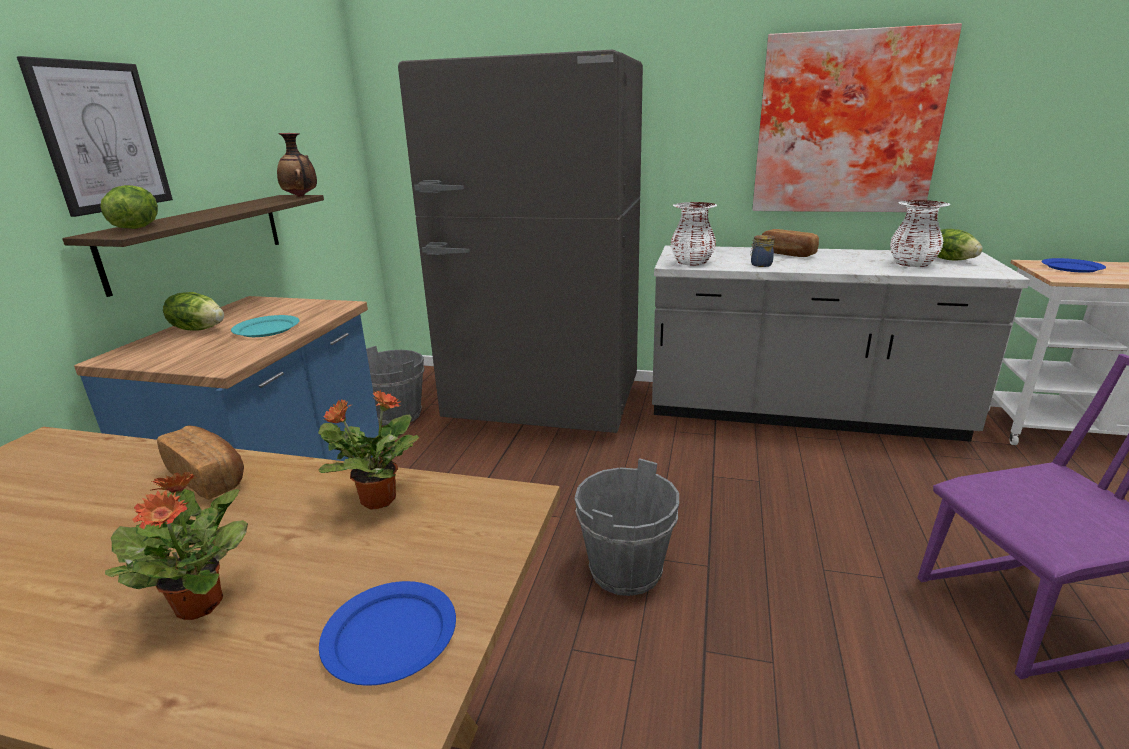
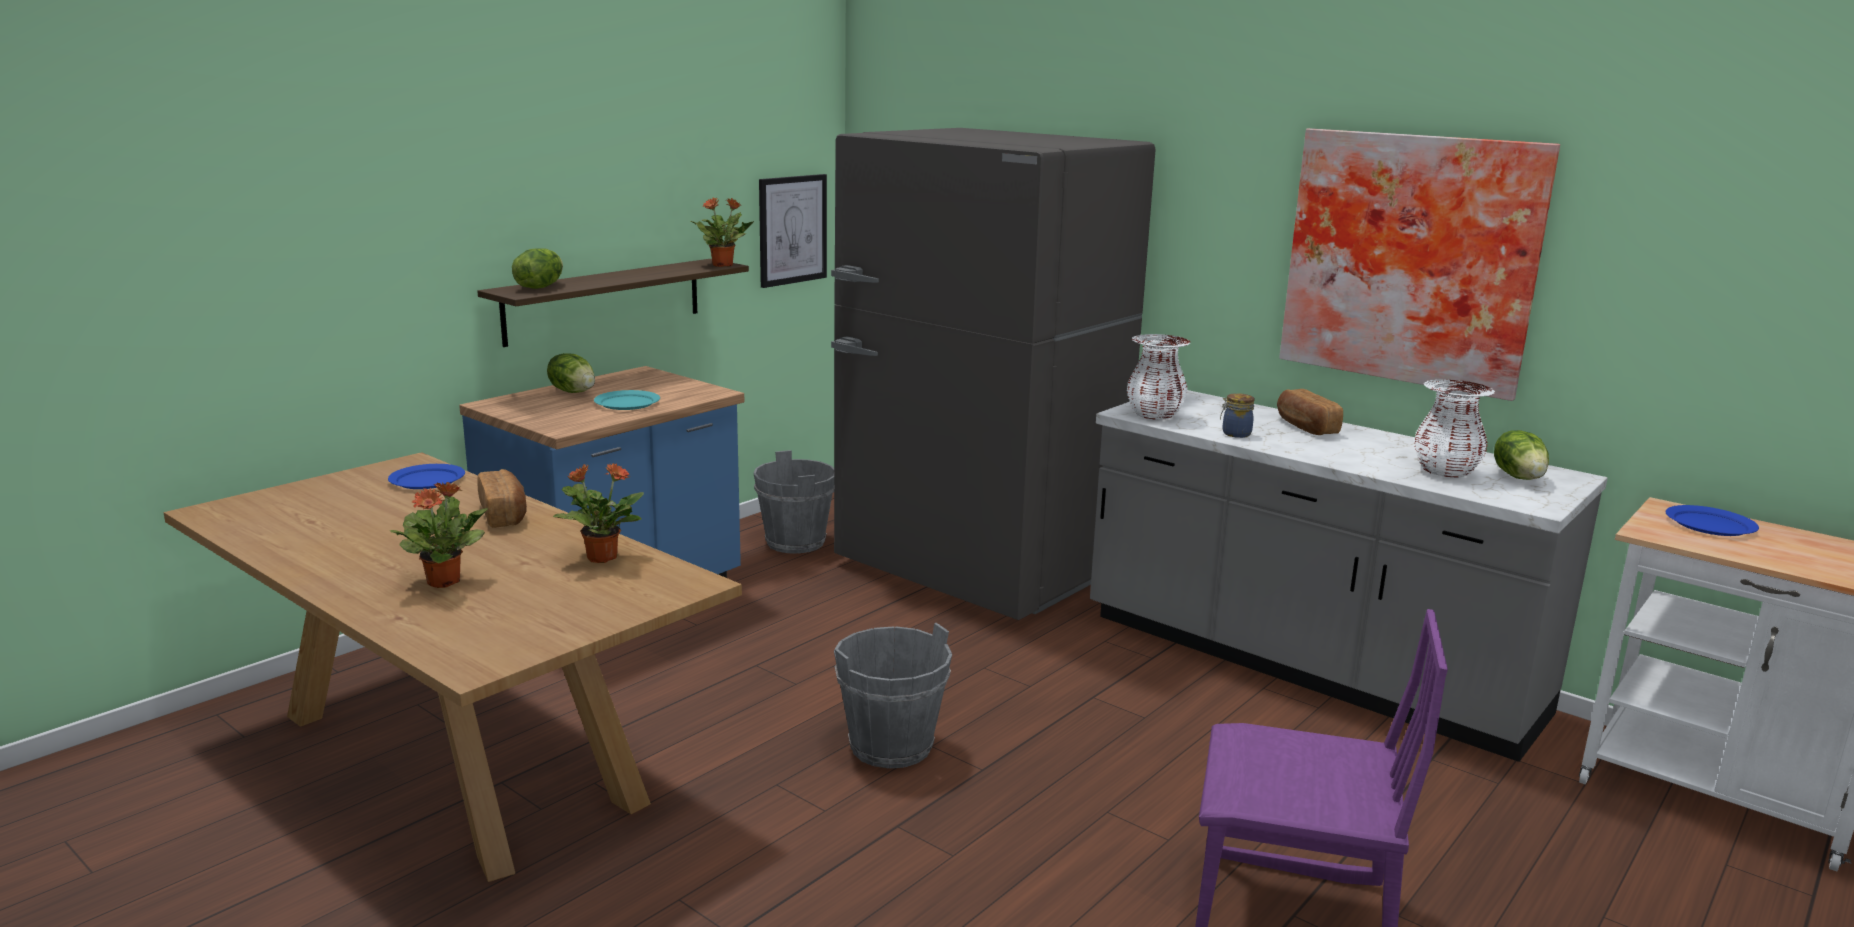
camera: 25 degrees right, 5 degrees down
(102, 137) = (532, 201): picture -> picture (792, 230)
(301, 196) = (723, 265): vase -> potted plant
(391, 635) = (534, 625): blue plate -> blue plate (427, 480)

